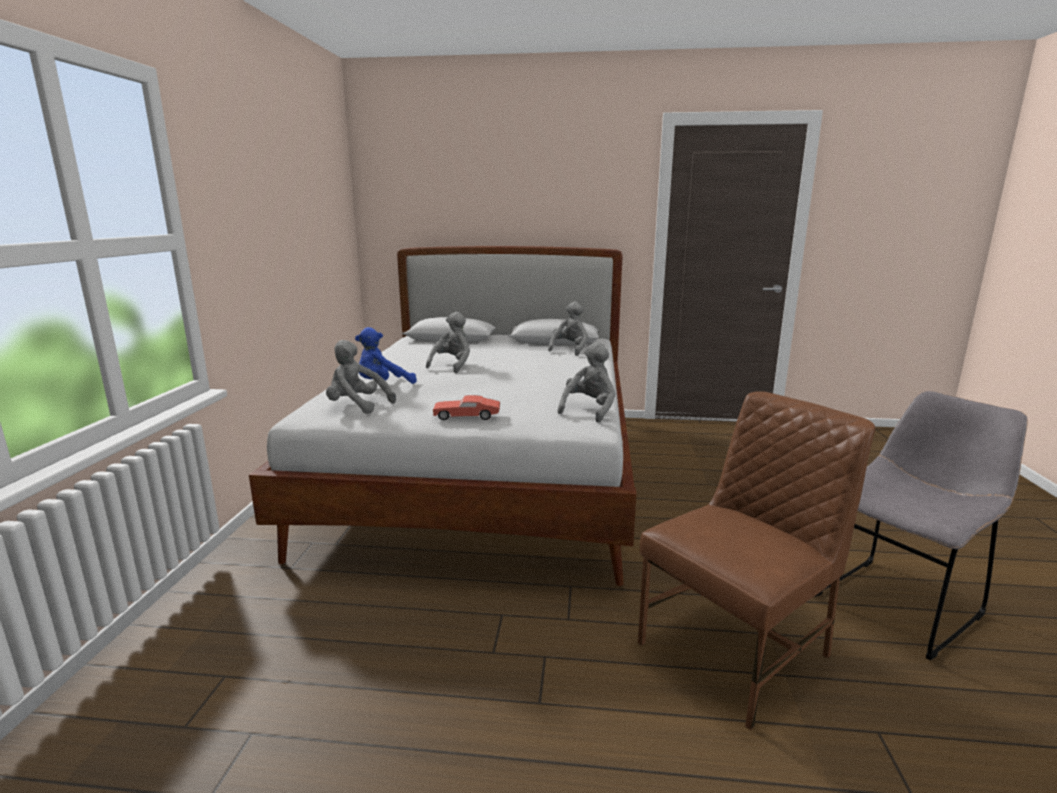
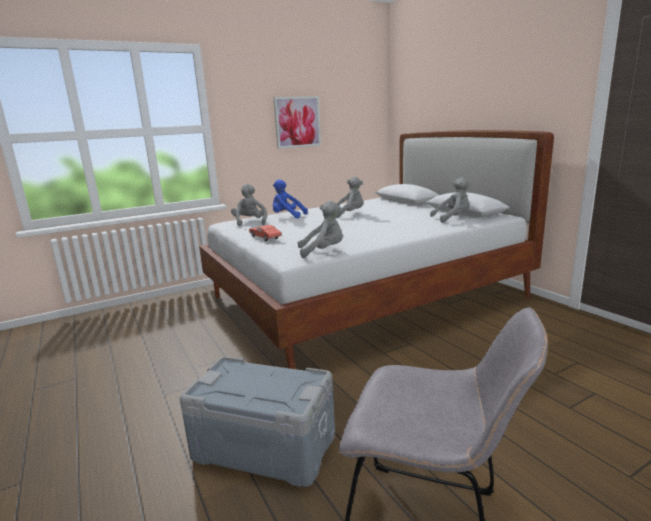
camera: 55 degrees right, 0 degrees up
(281, 230) = (297, 122): none -> picture
(738, 650) = (264, 447): brown chair -> grey storage box

